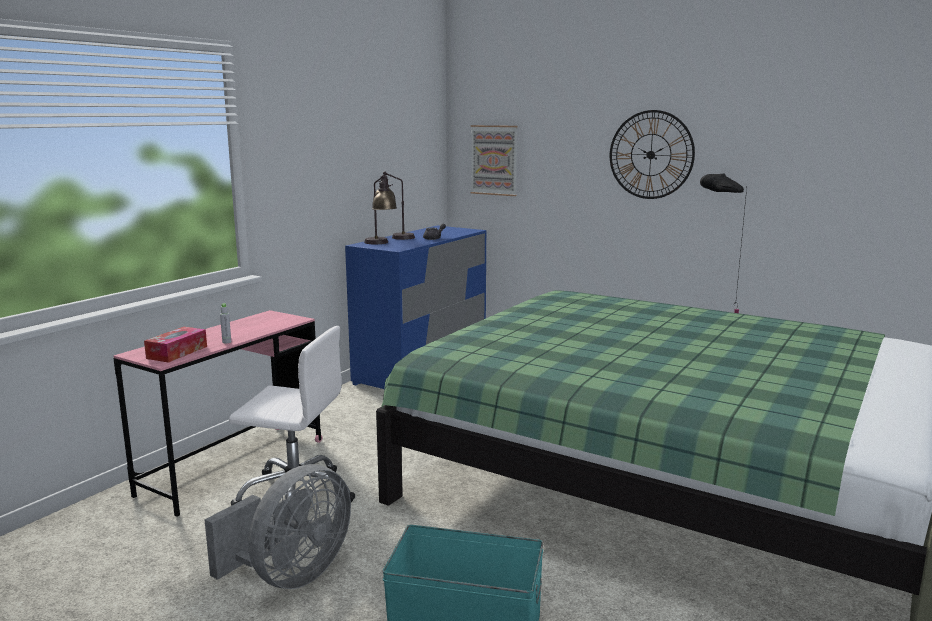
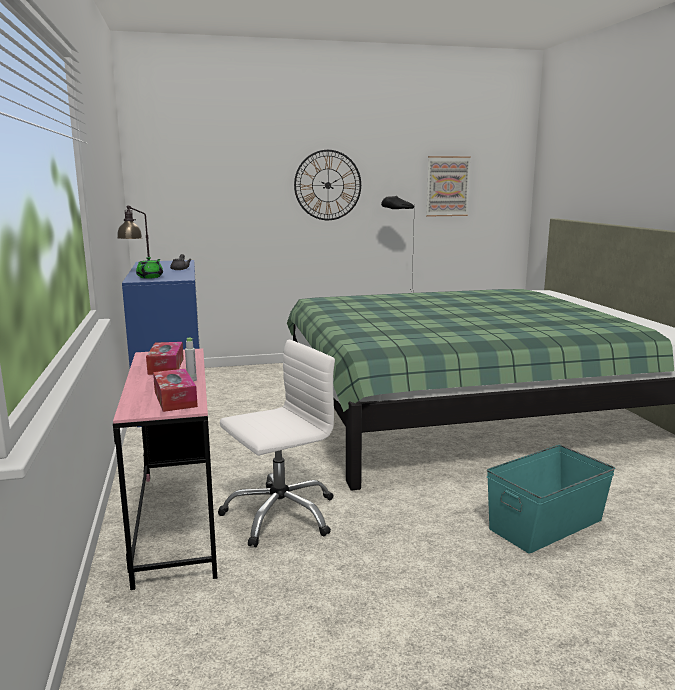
camera: 45 degrees left, 0 degrees up
(249, 326) = (166, 366): none -> tissue box
(291, 576) = (402, 560): grey fan -> none
(381, 243) = (150, 277): table lamp -> green teapot
(494, 160) = (182, 195): picture -> picture (447, 186)

